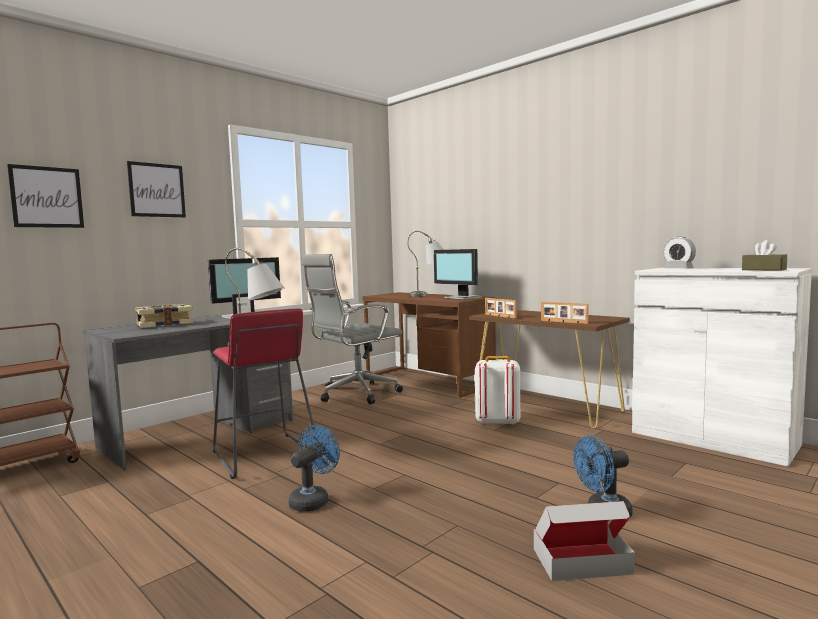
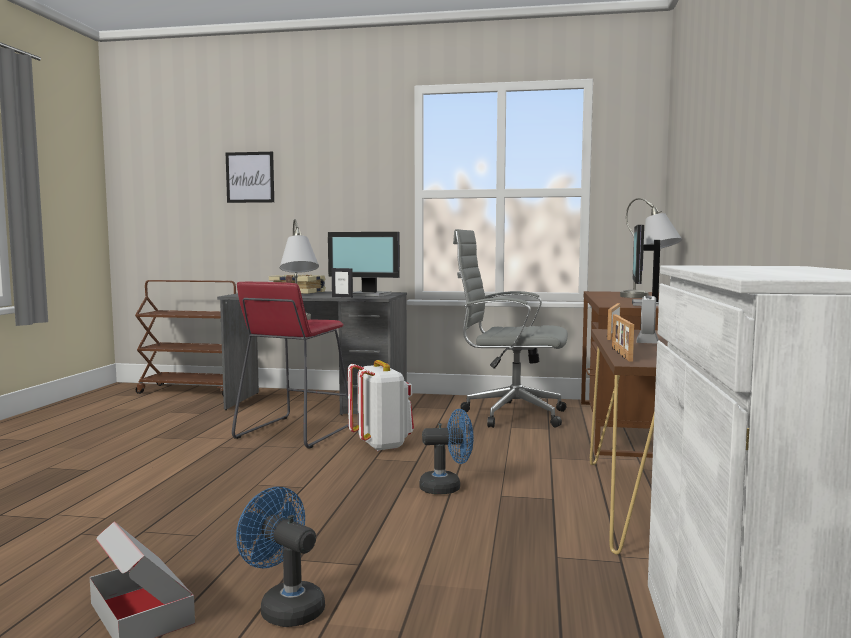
camera: 55 degrees right, 0 degrees up
(157, 190) = (336, 164): picture -> none
(313, 500) = (213, 471): blue fan -> blue fan (447, 487)
(497, 422) = (534, 491): white backpack -> white backpack (381, 445)
(678, 269) = (748, 267): alarm clock -> alarm clock (647, 342)
(763, 269) = (793, 274): brown tissue box -> none

